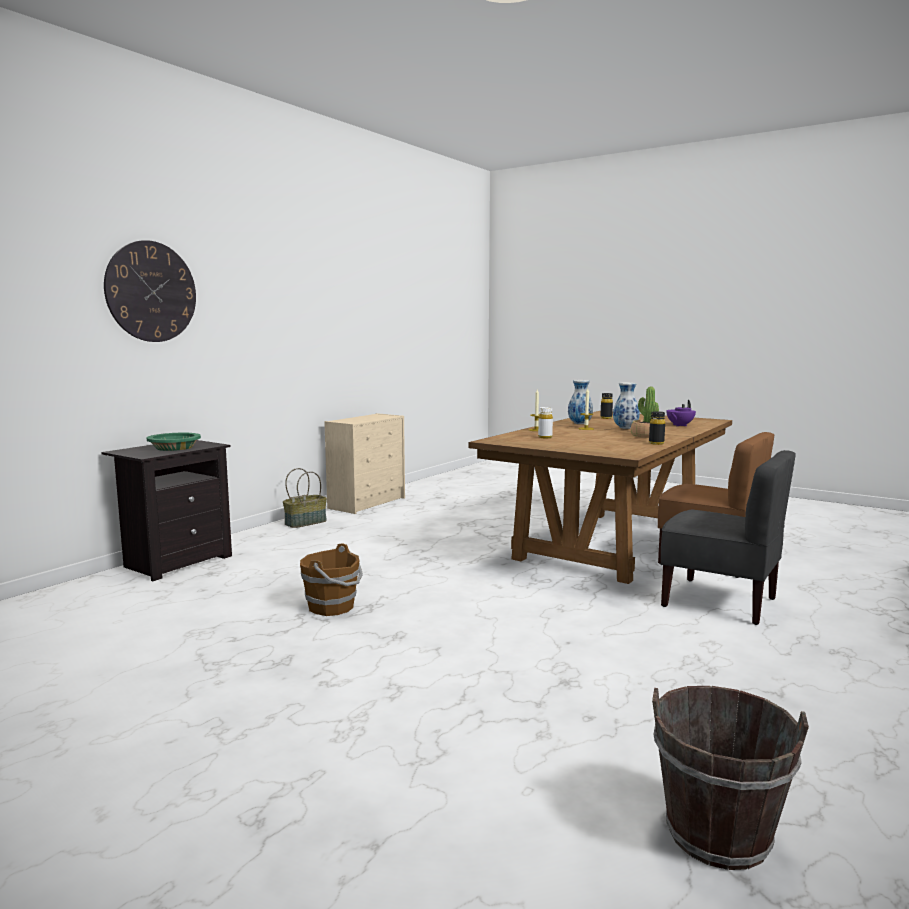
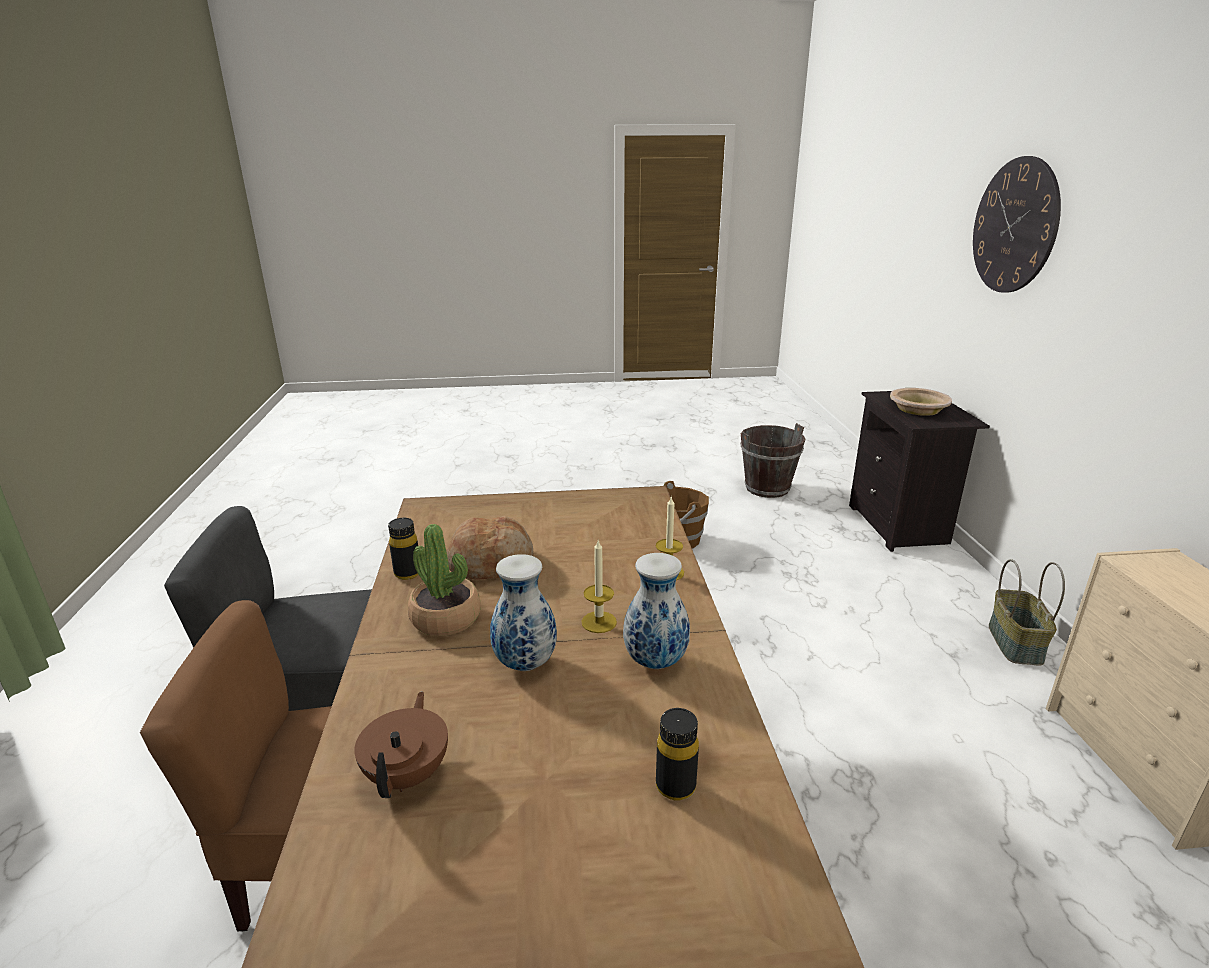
camera: 140 degrees right, 15 degrees up
(174, 447) = (918, 409): green bowl -> beige bowl
(545, 437) = (601, 538): white bottle -> none
(610, 440) = (492, 563): none -> bread
(679, 425) = (409, 773): purple teapot -> brown teapot
(718, 834) = (318, 510): brown bucket -> brown bucket (767, 488)

